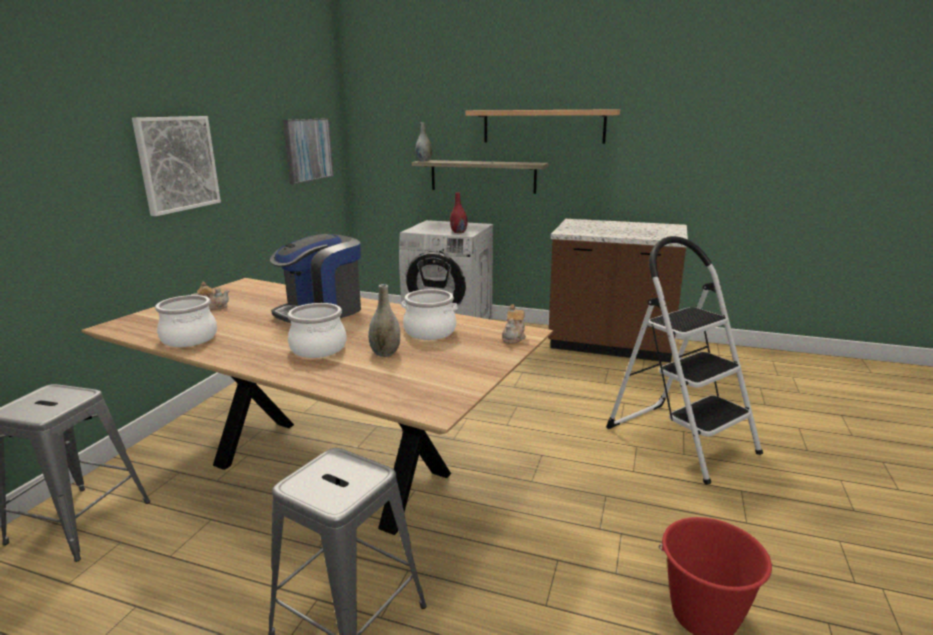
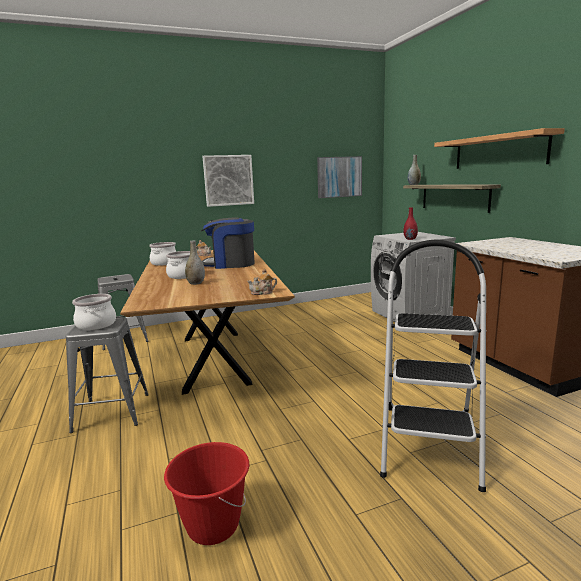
camera: 50 degrees right, 5 degrees down
(429, 332) = (238, 281): cooking pot -> cooking pot (96, 325)

